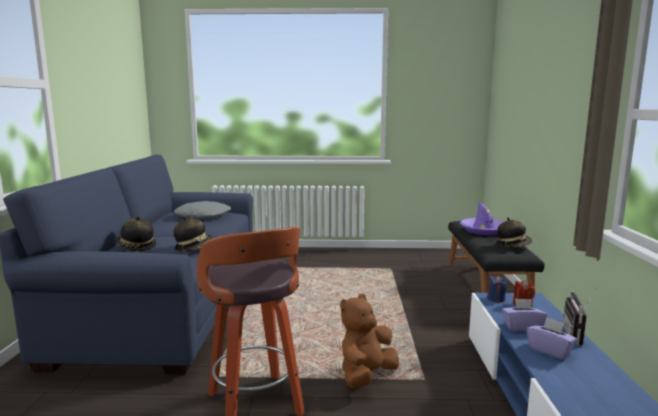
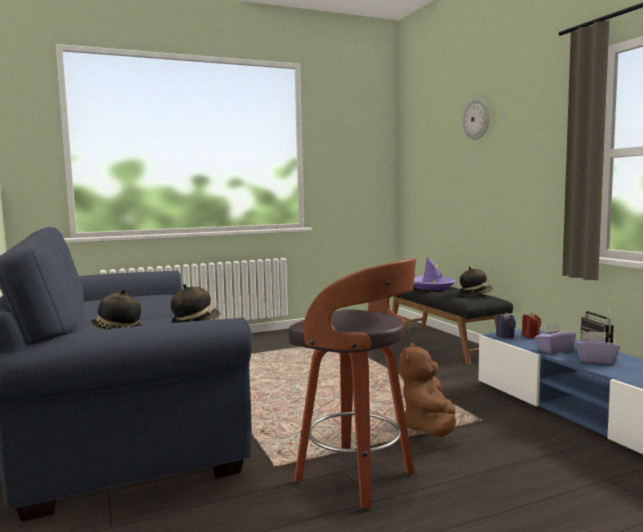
camera: 25 degrees left, 5 degrees down
(203, 216) = (138, 299): grey pillow -> none
(540, 62) = (477, 119): none -> wall clock

